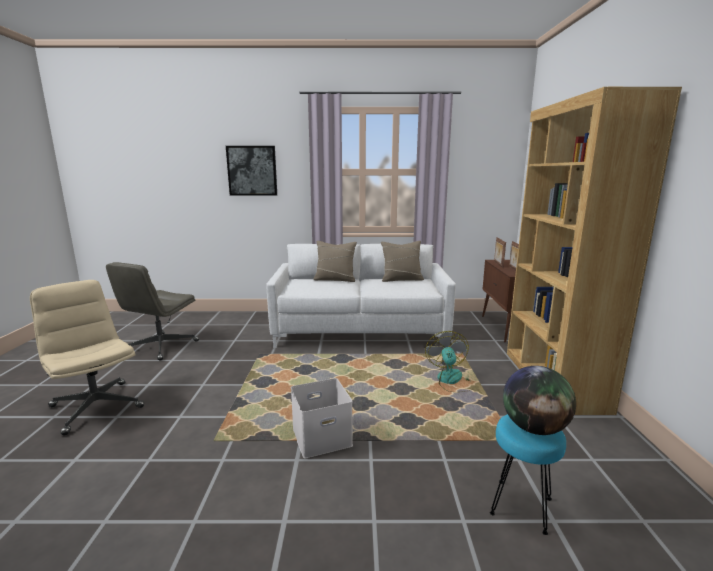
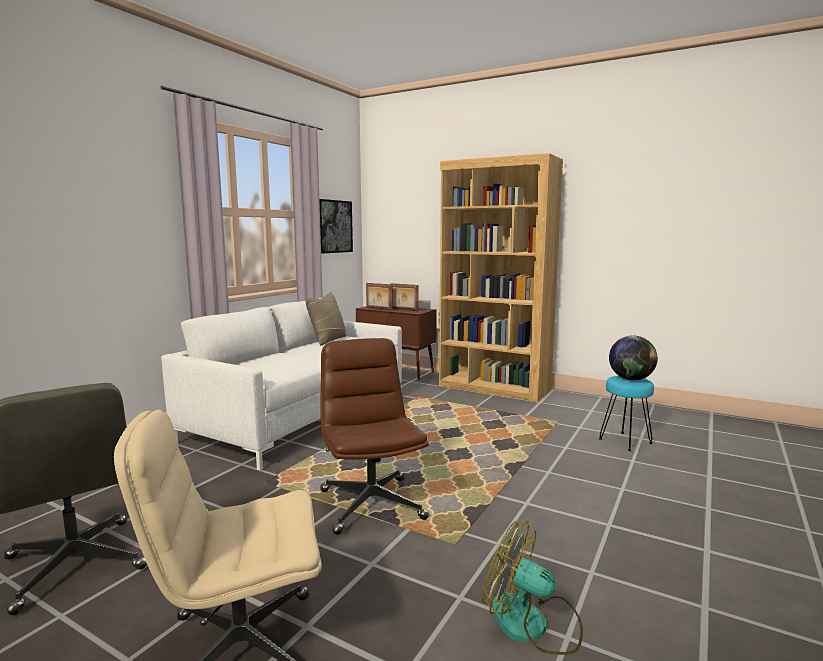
camera: 60 degrees left, 5 degrees down
(252, 170) = (77, 203): picture -> picture (334, 226)
(253, 393) = (371, 503): none -> brown office chair
(321, 438) = (500, 485): white storage box -> none
(335, 279) = (269, 356): beige pillow -> none
(452, 381) = (459, 413): fan -> fan (532, 624)

